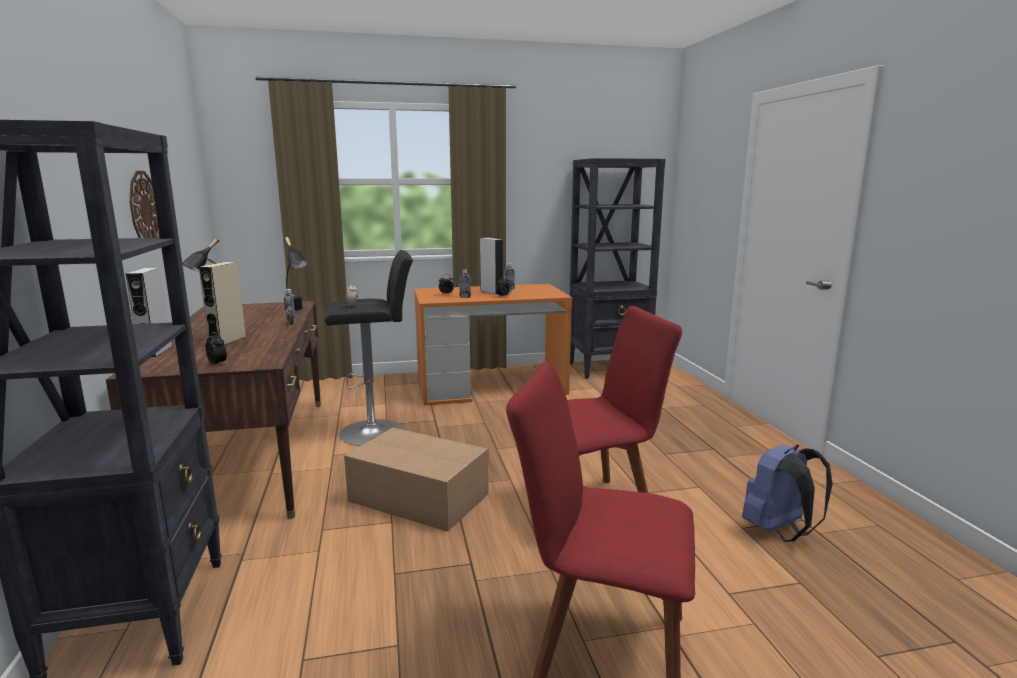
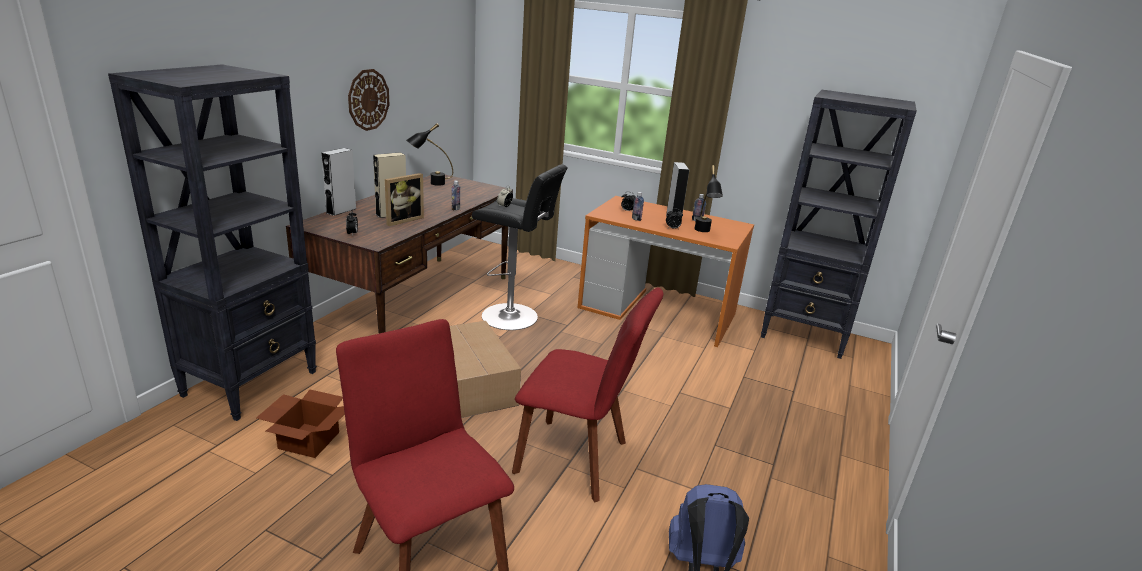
camera: 35 degrees right, 10 degrees up
(252, 342) = (402, 220): none -> picture frame
(296, 310) = (482, 196): black table lamp -> black table lamp (703, 232)
(315, 629) = (308, 439): none -> cardboard box

